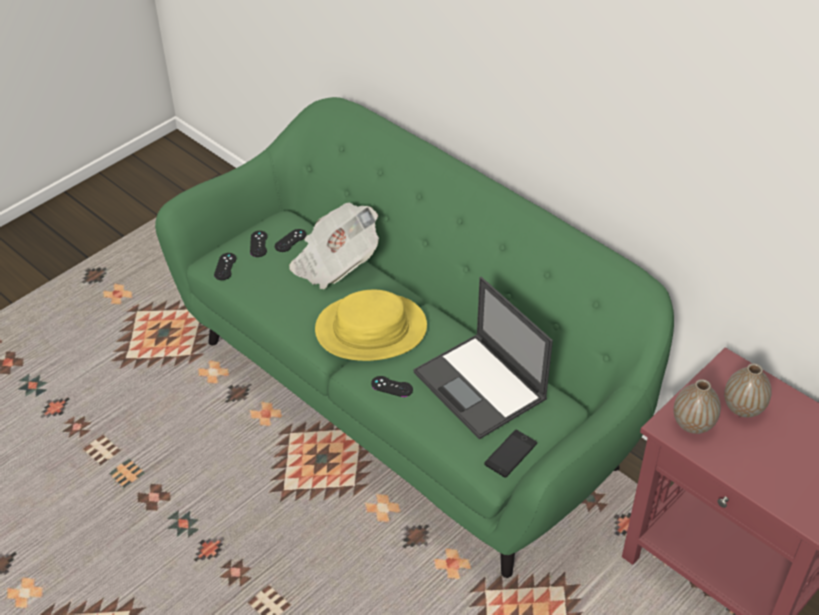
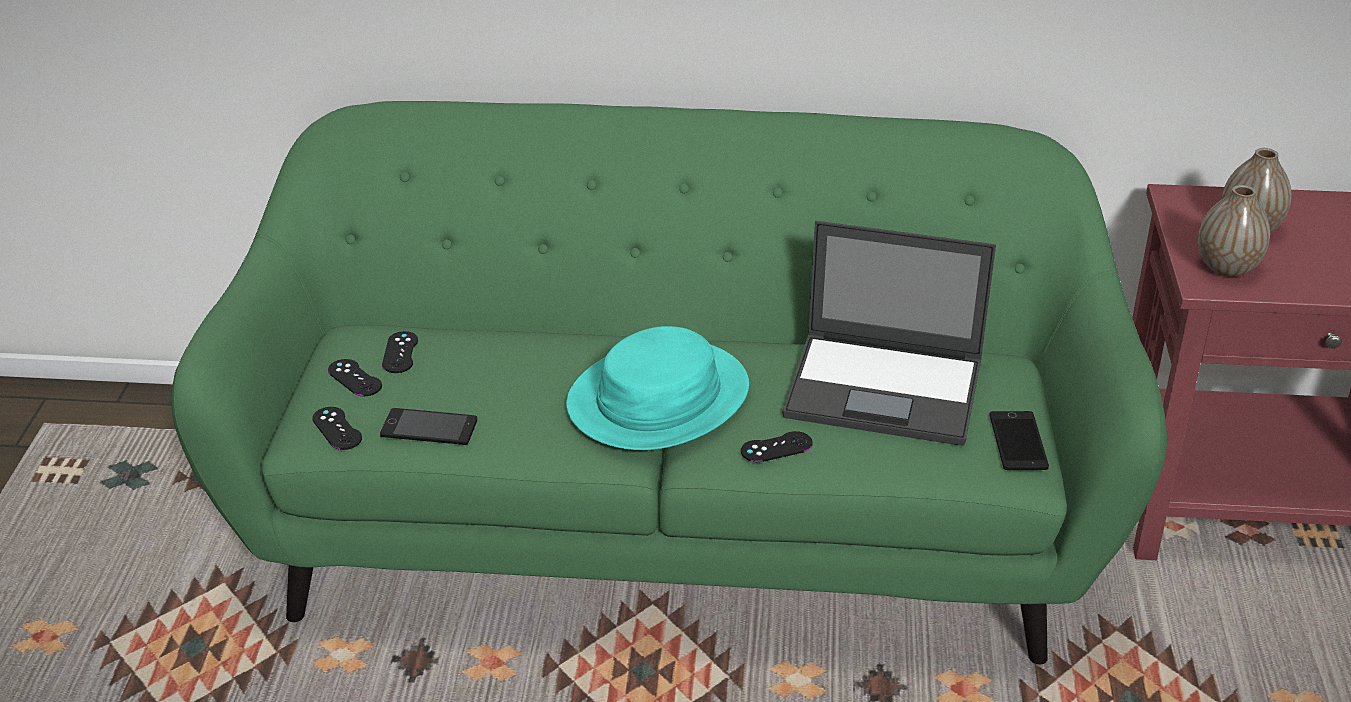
camera: 40 degrees left, 10 degrees down
(259, 288) = (429, 428): none -> phone
(335, 263) = (505, 348): newspaper -> none
(371, 329) = (659, 398): yellow hat -> turquoise hat

